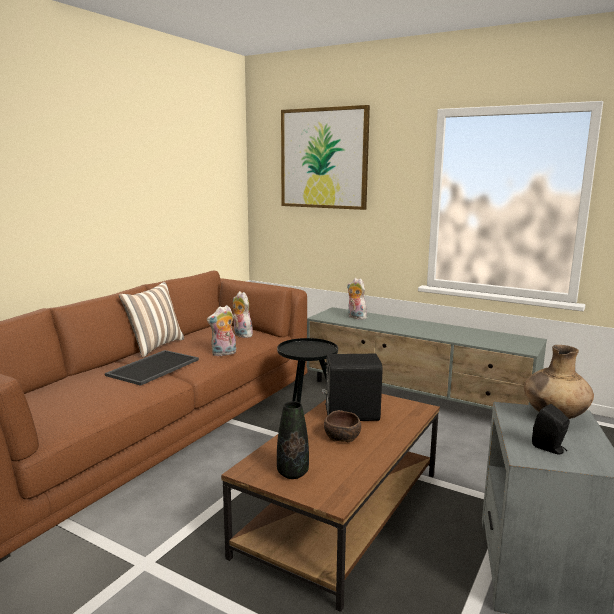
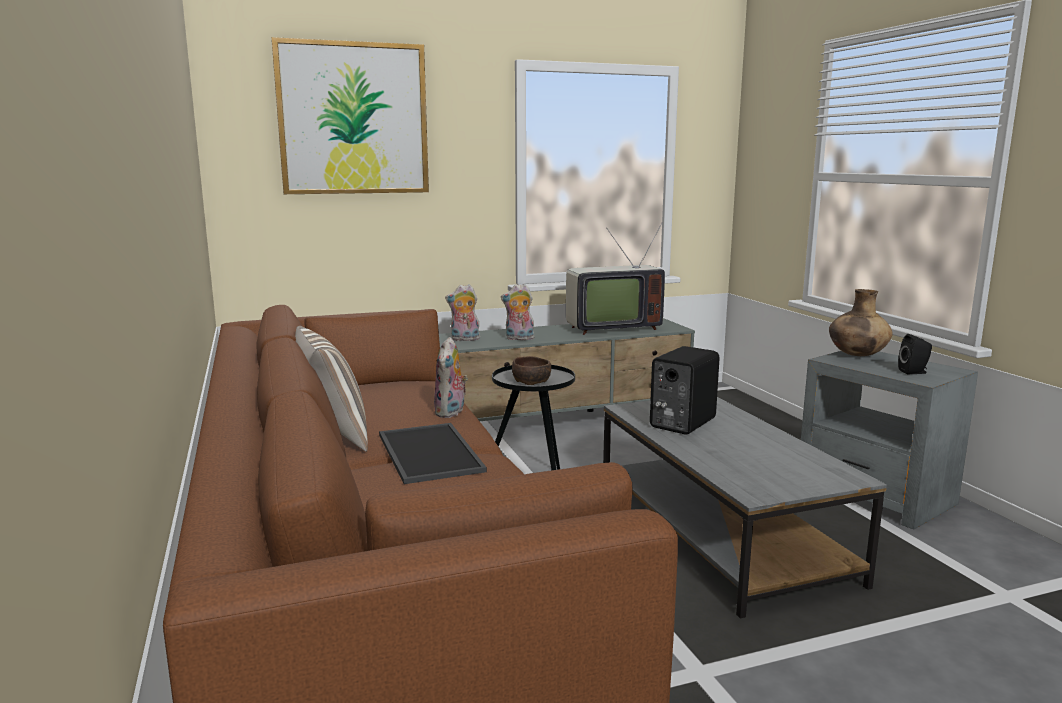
camera: 50 degrees left, 0 degrees up
(241, 335) = (401, 390): plush toy -> plush toy (519, 338)
(292, 473) = (782, 478): black vase -> none
(341, 511) = (718, 532): brown coffee table -> grey coffee table
(342, 437) = (728, 440): brown bowl -> brown bowl (532, 381)
(473, 335) = (610, 327): none -> television

